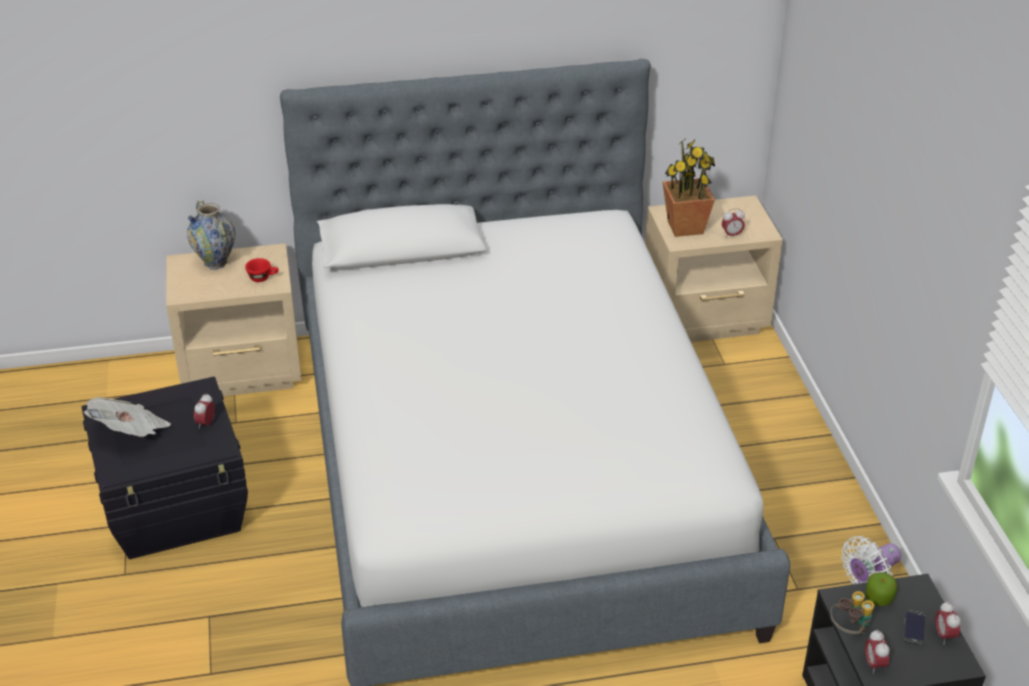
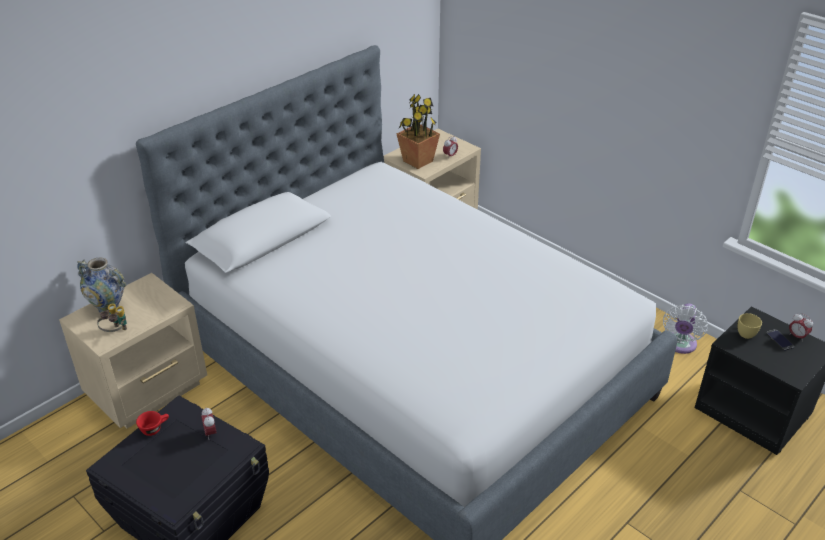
camera: 35 degrees left, 0 degrees up
(131, 432) = (154, 470): newspaper -> none
(263, 278) = (160, 304): red cup -> red cup (154, 428)
(849, 630) = (753, 359): binoculars -> binoculars (116, 332)
(874, 664) = (785, 371): alarm clock -> none
(879, 598) = (745, 332): apple -> yellow cup

